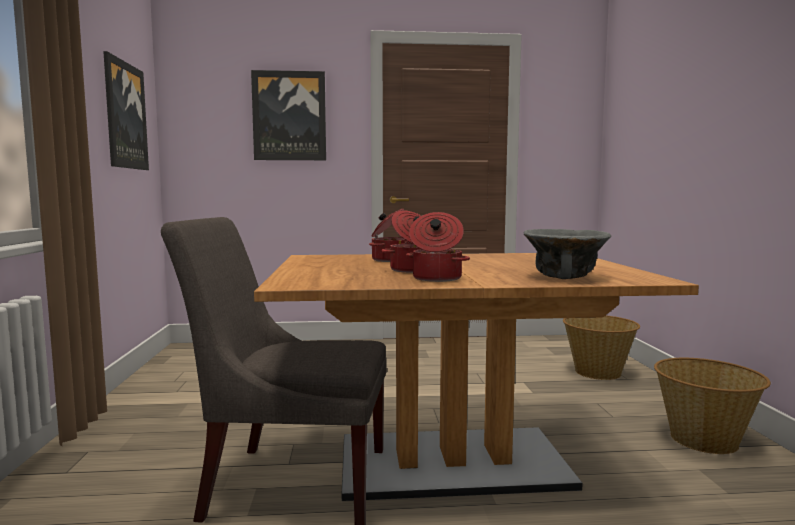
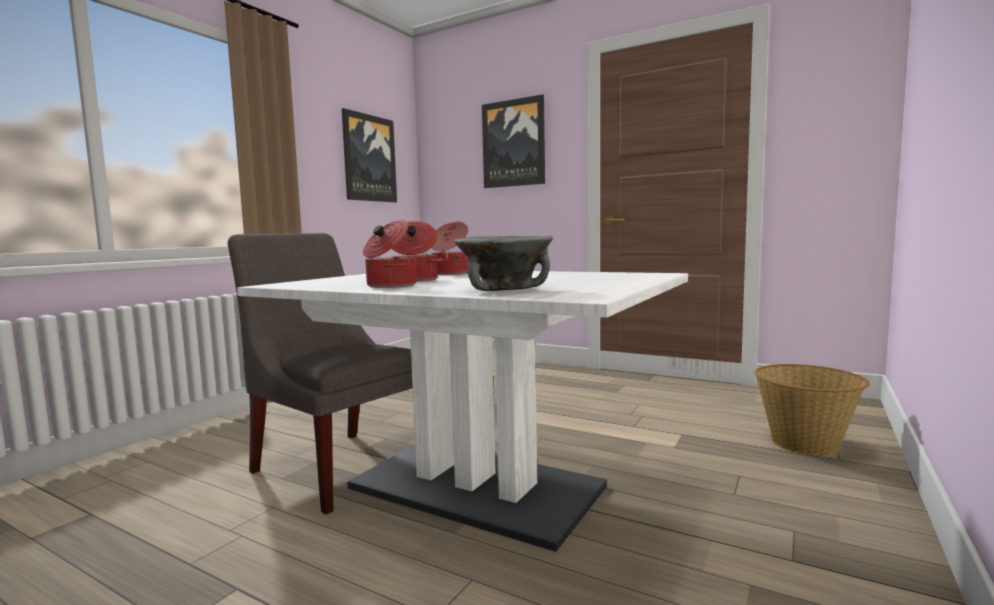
camera: 35 degrees right, 0 degrees up
(452, 463) = (476, 487): brown dining table -> white dining table
(704, 440) = (826, 557): basket -> none

